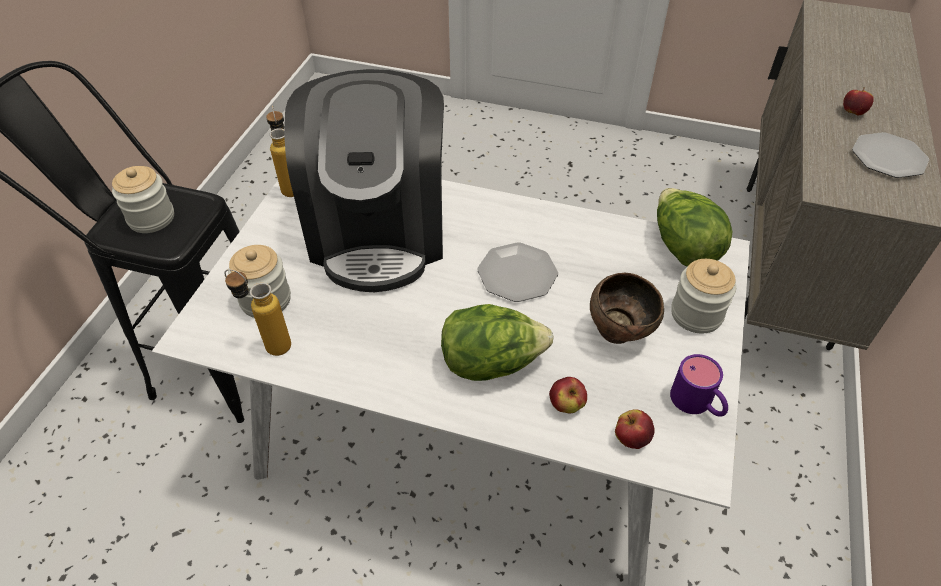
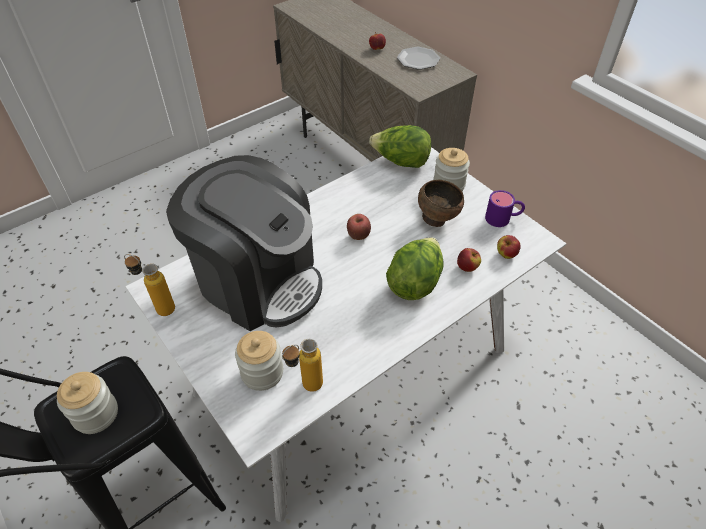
camera: 55 degrees left, 0 degrees up
(517, 275) = (358, 236): plate -> apple

